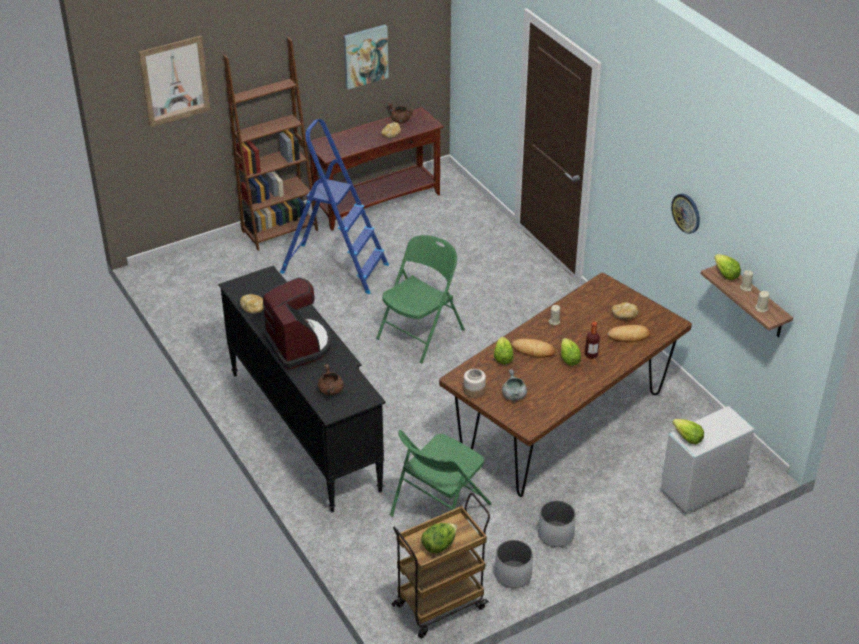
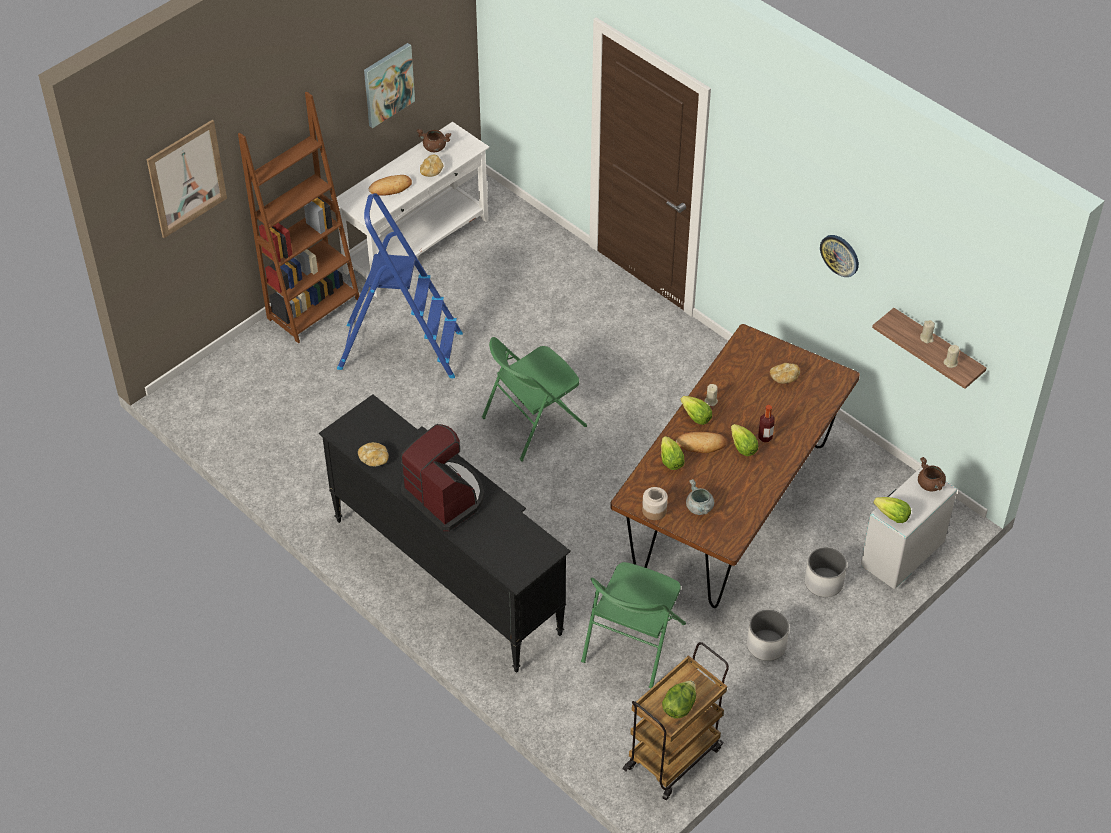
camera: 15 degrees left, 10 degrees up
(331, 391) = (505, 550): brown cooking pot -> brown cooking pot (930, 484)
(377, 202) = (416, 245): brown console table -> white console table
(421, 334) = (533, 421): green chair -> green chair turned 150 degrees counterclockwise
(513, 574) = (736, 703): white planter -> white planter (823, 582)
(628, 336) = (797, 404): bread -> bread (390, 188)
(725, 274) = (900, 325): lettuce -> lettuce (696, 417)

